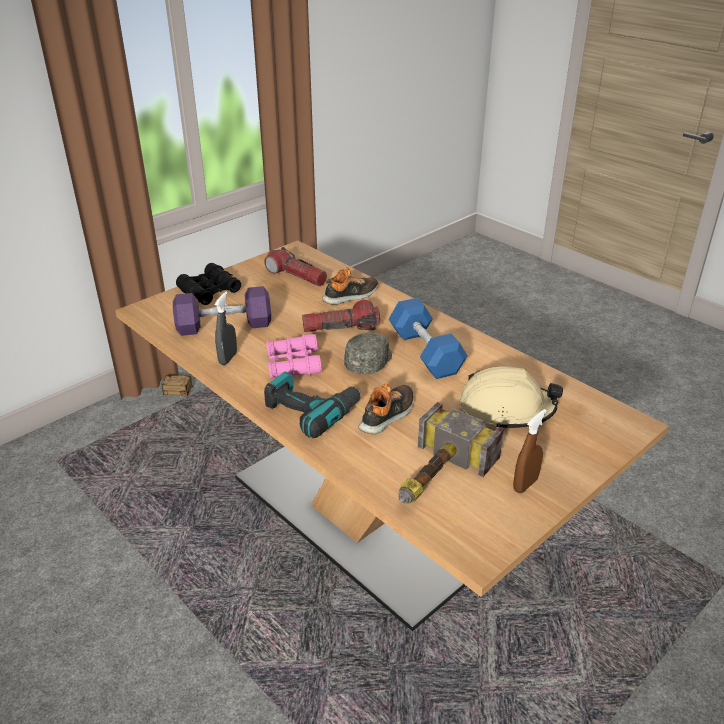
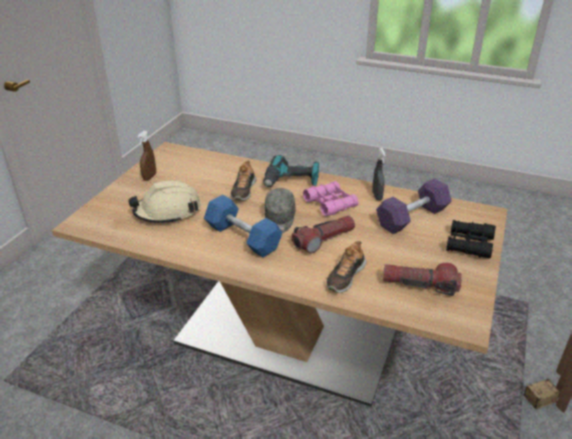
camera: 155 degrees right, 0 degrees up
(435, 477) = (199, 169): hammer -> none

